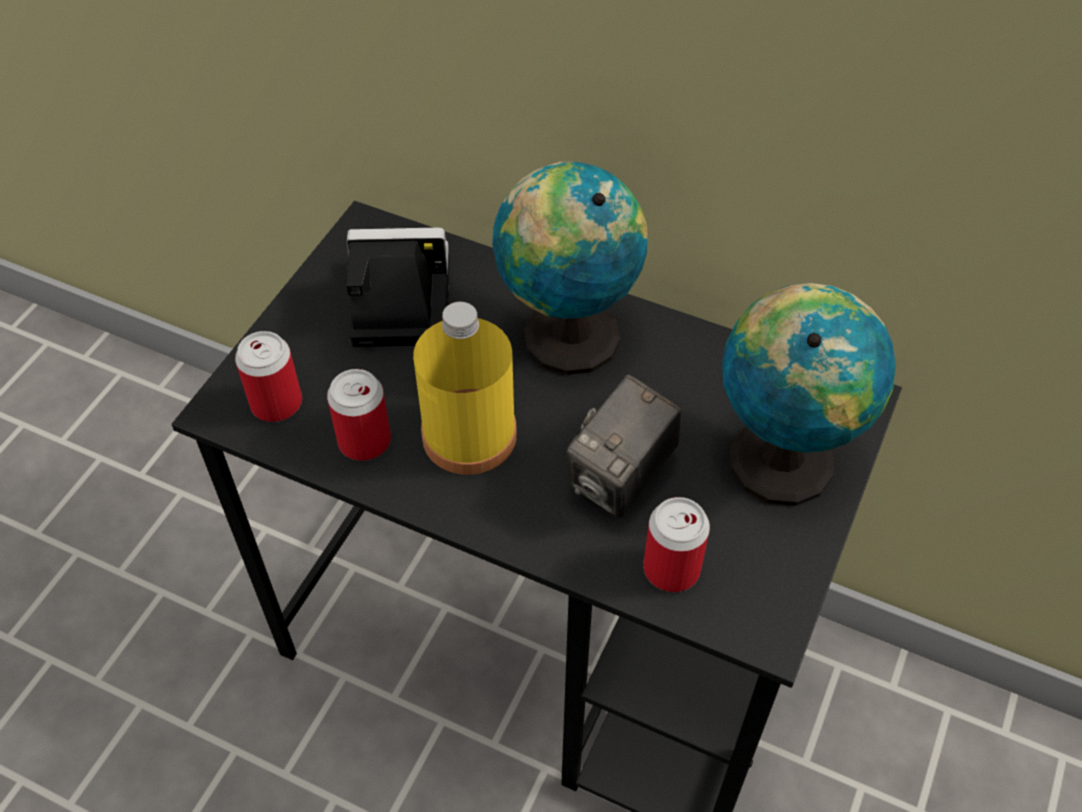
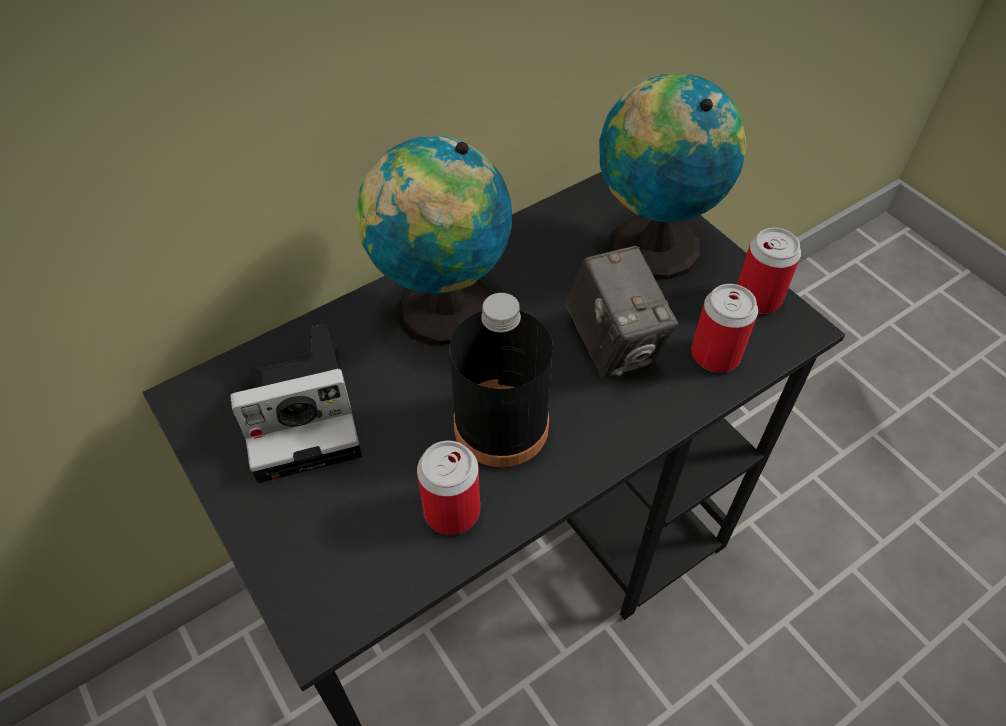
camera: 60 degrees left, 0 degrees up
(276, 403) = (350, 569): can -> can (757, 298)
(396, 303) = (306, 414): camera -> camera turned 135 degrees counterclockwise
(469, 435) = (501, 426): yellow bottle -> black bottle

